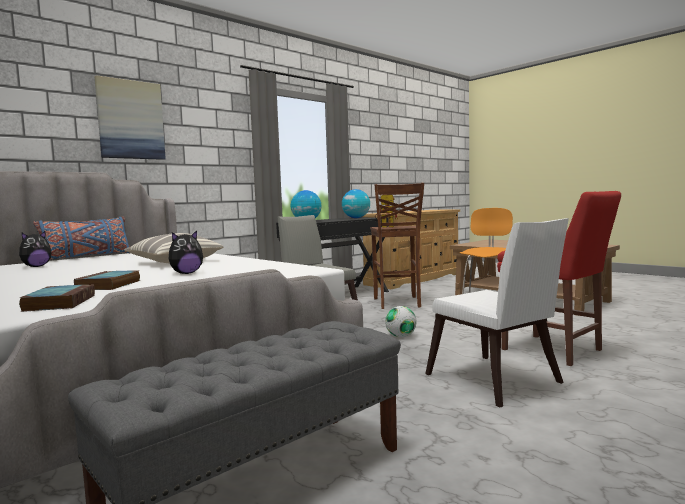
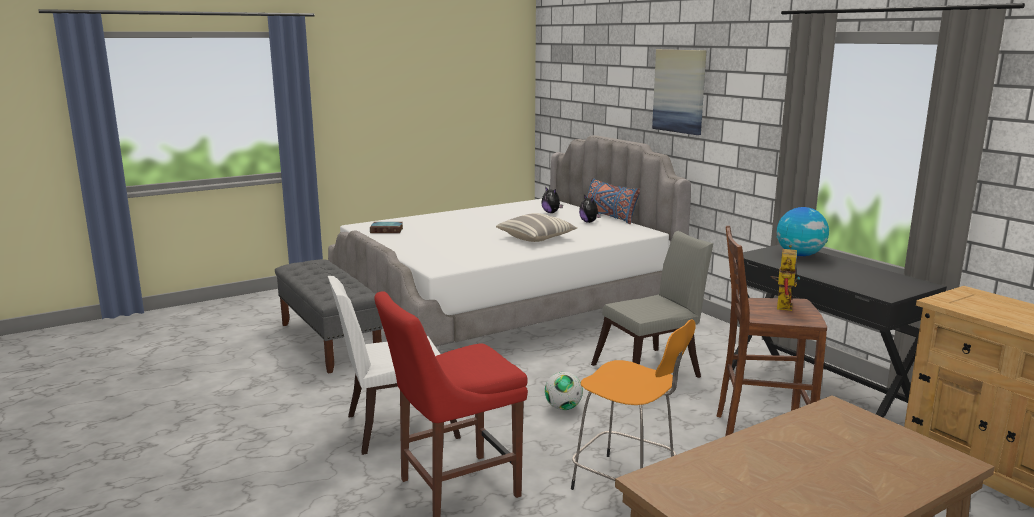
camera: 100 degrees right, 10 degrees up
(108, 285) = (433, 232): book -> none
(186, 273) = (462, 243): plush toy -> plush toy (589, 222)
(356, 218) = (881, 283): globe -> none

